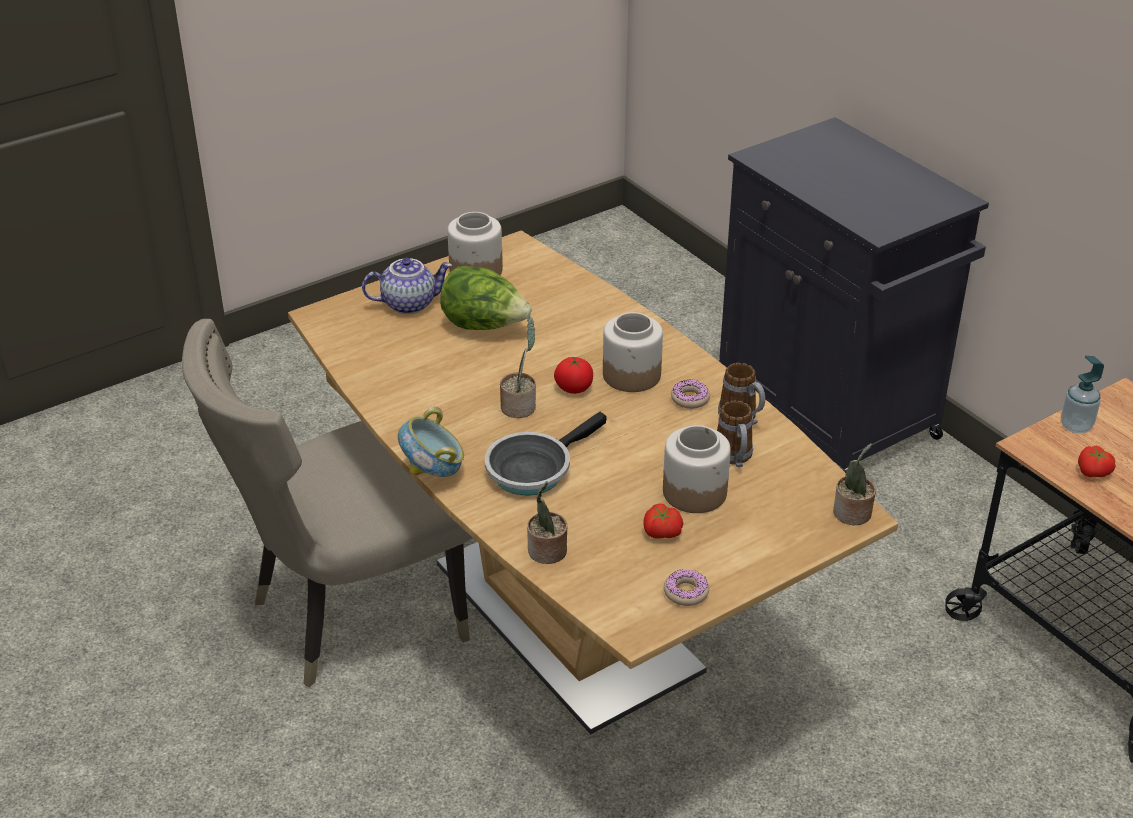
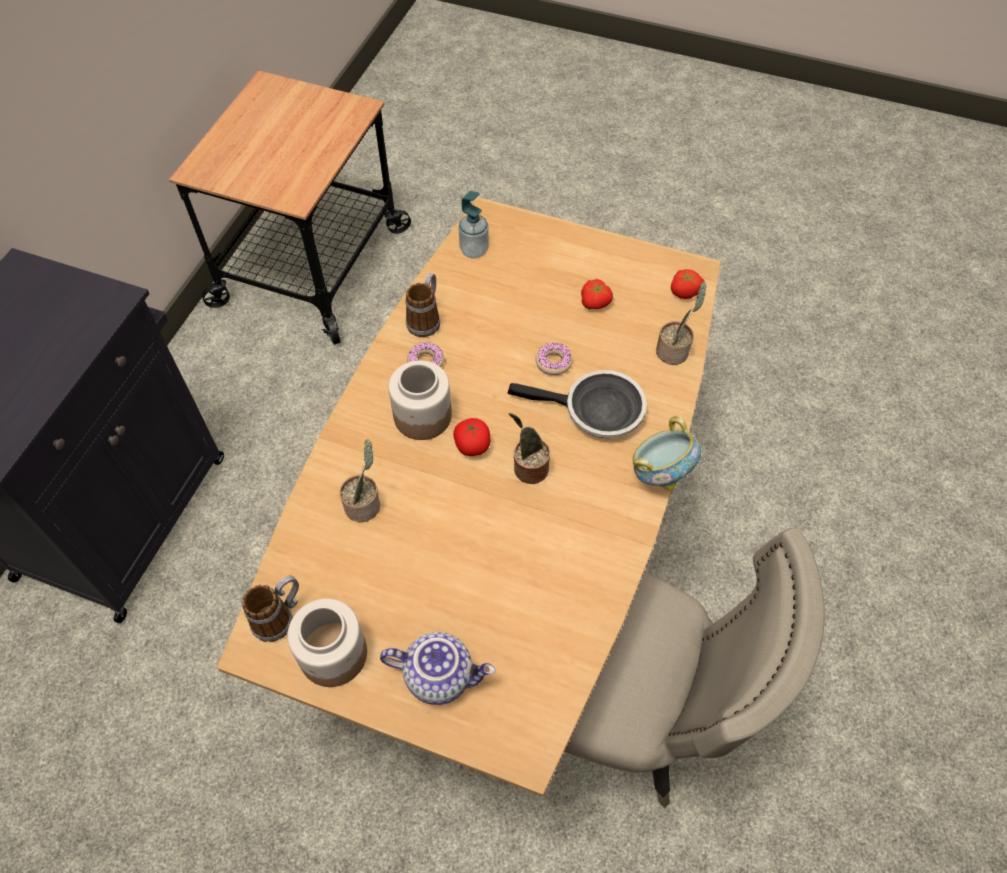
camera: 125 degrees left, 20 degrees up
(409, 303) = (440, 675): teapot -> teapot turned 150 degrees clockwise
(484, 326) = (431, 575): lettuce -> none
(686, 592) = (639, 263): donut -> donut (553, 362)
(695, 492) = (537, 305): jar -> none
(734, 458) = (479, 301): mug -> mug (279, 616)
(852, 515) = (488, 218): potted plant -> potted plant (364, 505)
(1076, 426) = (254, 185): soap dispenser -> soap dispenser (474, 250)
(1094, 472) = (305, 163): tomato -> tomato (684, 290)

